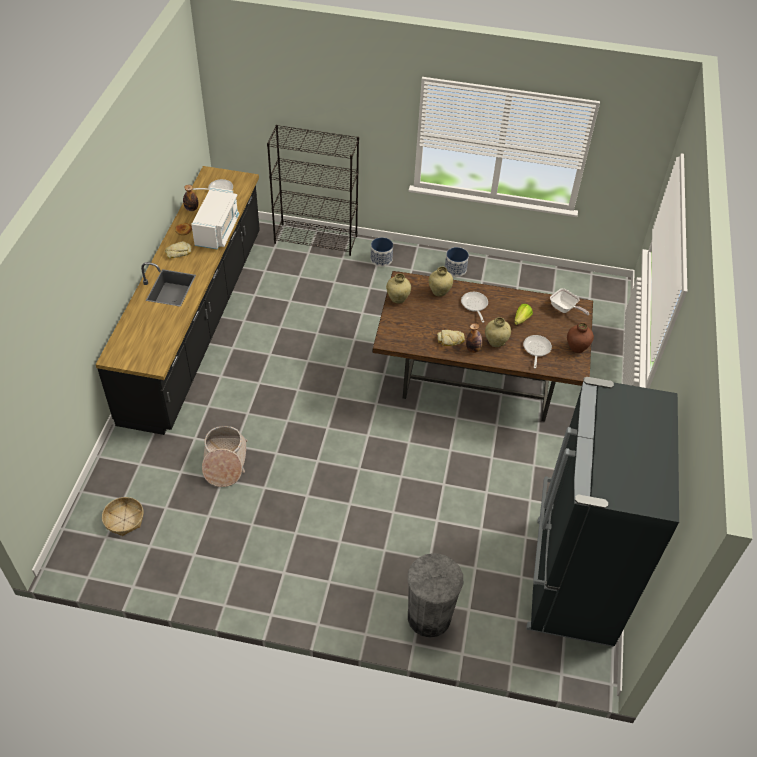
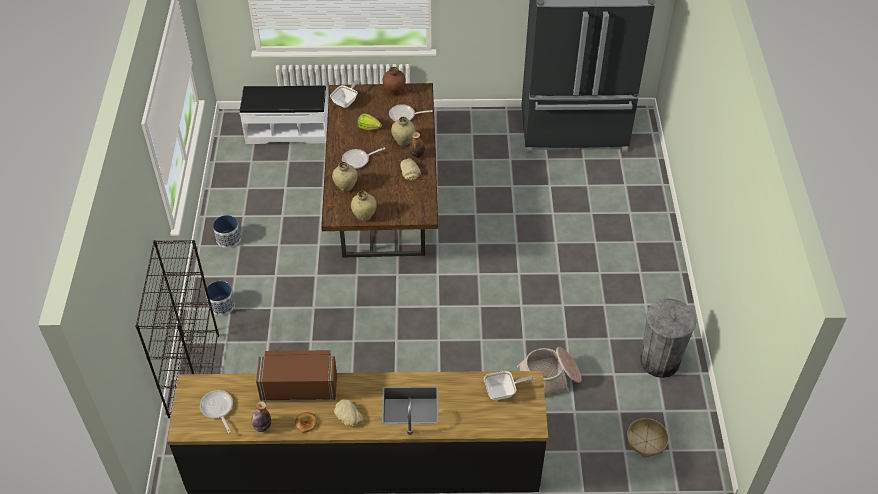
camera: 100 degrees left, 0 degrees up
(154, 345) = (503, 392): none -> frying pan
(217, 230) = (299, 387): white microwave -> brown microwave
(429, 616) = (641, 206): grey trash can -> grey trash can (659, 361)
(594, 322) = (287, 131): none -> white bench

